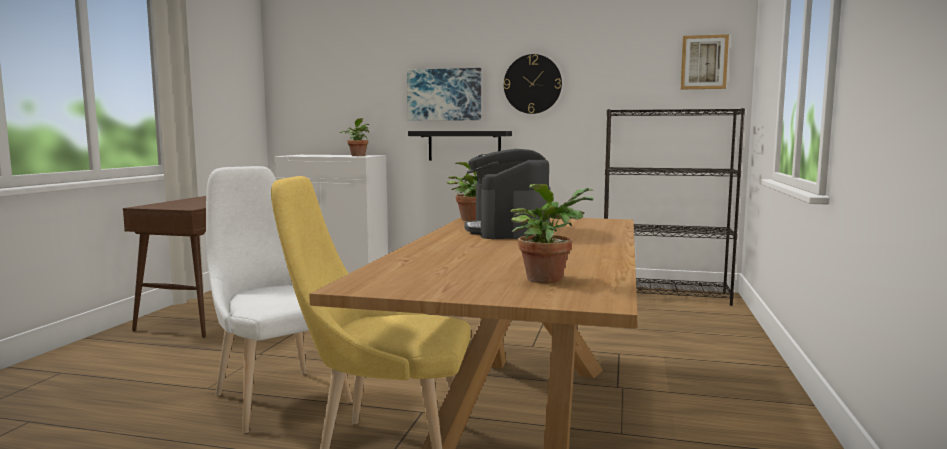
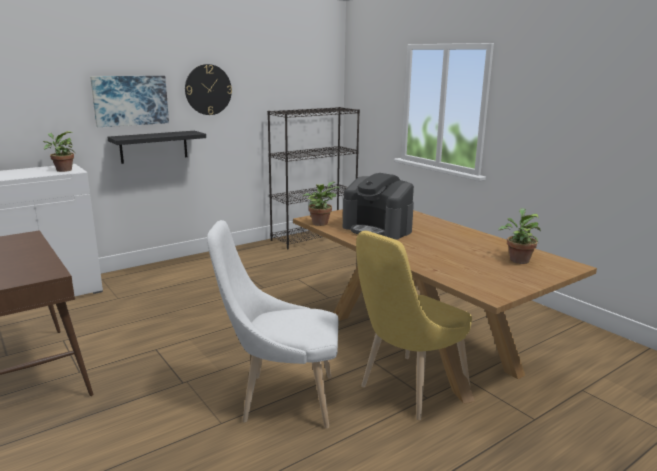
camera: 50 degrees left, 10 degrees up
(704, 62) = (319, 73): picture -> none

